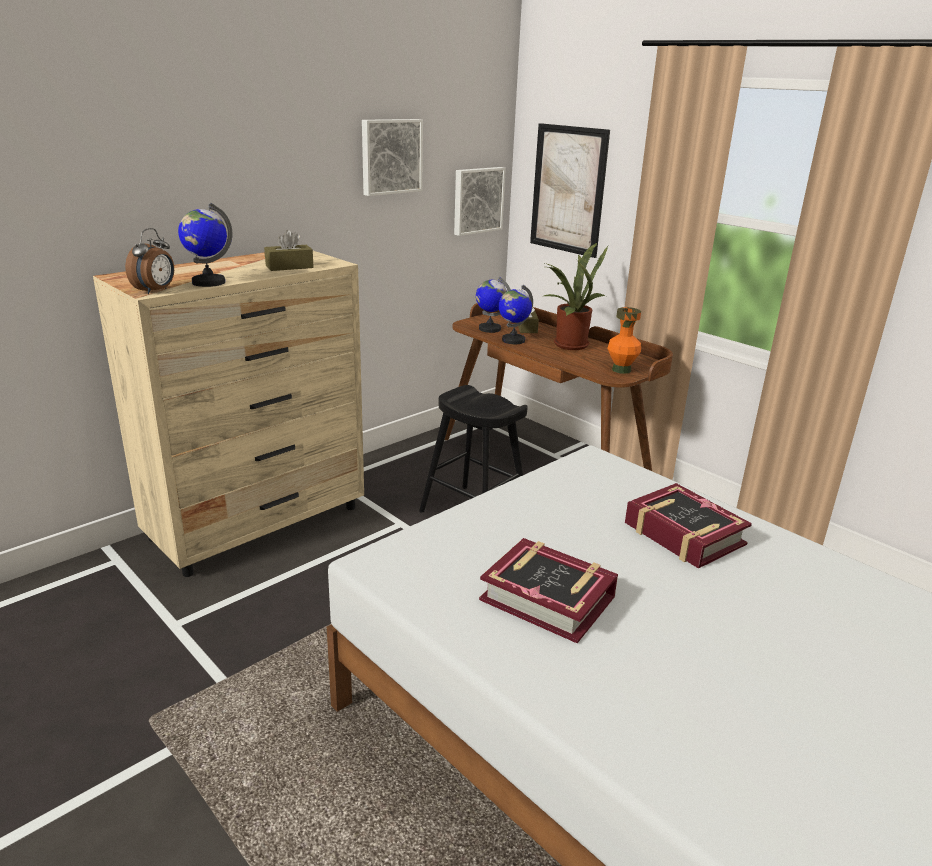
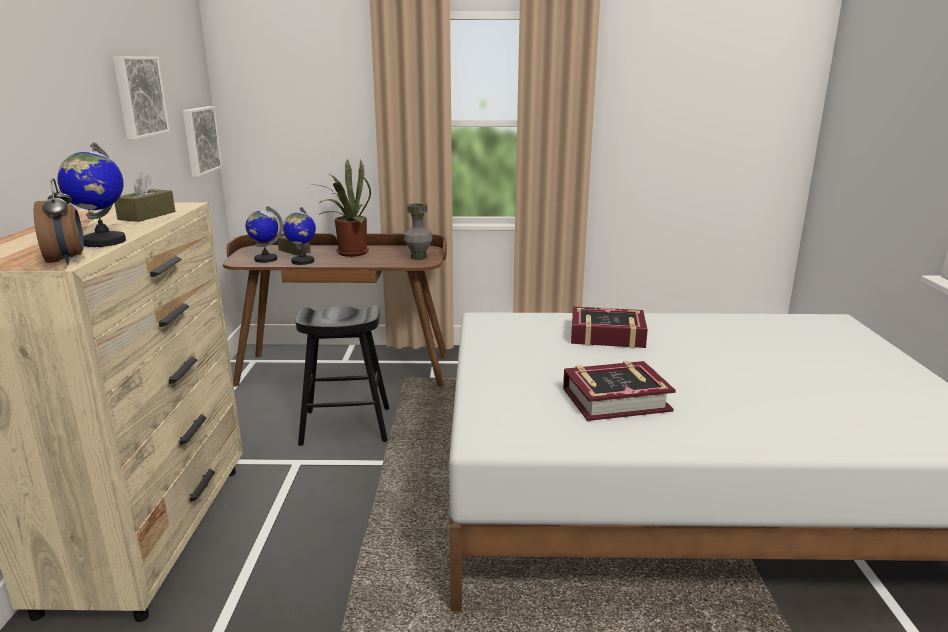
camera: 45 degrees left, 5 degrees down
(568, 190) = (288, 120): picture -> none
(621, 370) = (418, 257): orange vase -> grey vase

